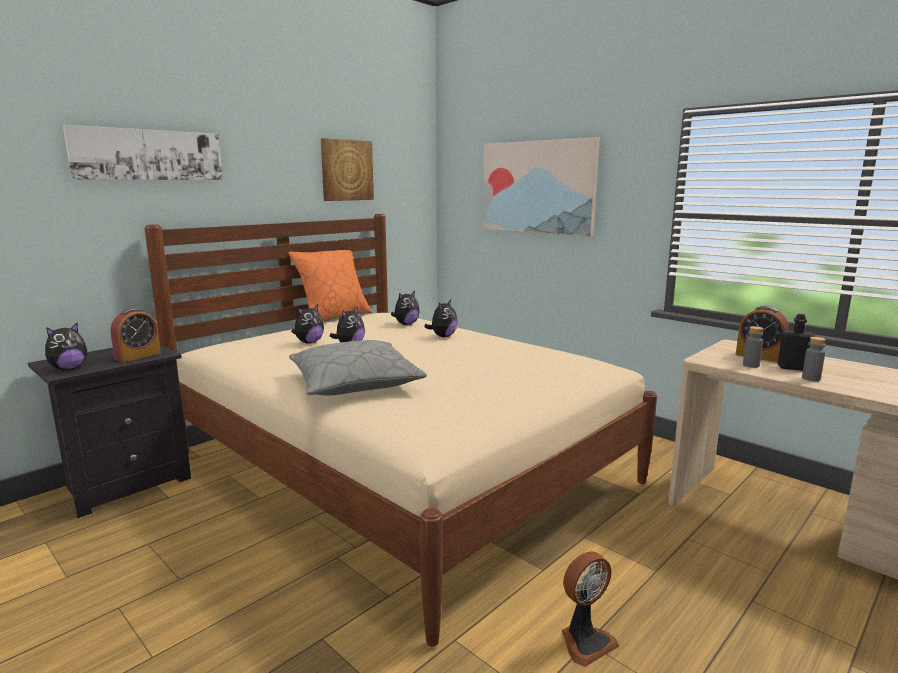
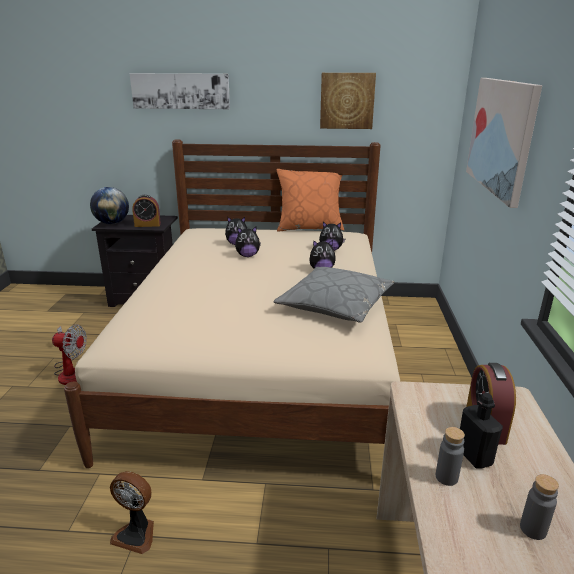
camera: 50 degrees right, 10 degrees up
(68, 368) = (112, 223): plush toy -> globe
(190, 600) = (71, 371): none -> fan
(354, 382) = (180, 284): grey pillow -> grey pillow (335, 304)
(751, 365) = (437, 425): grey bottle -> grey bottle (533, 529)

